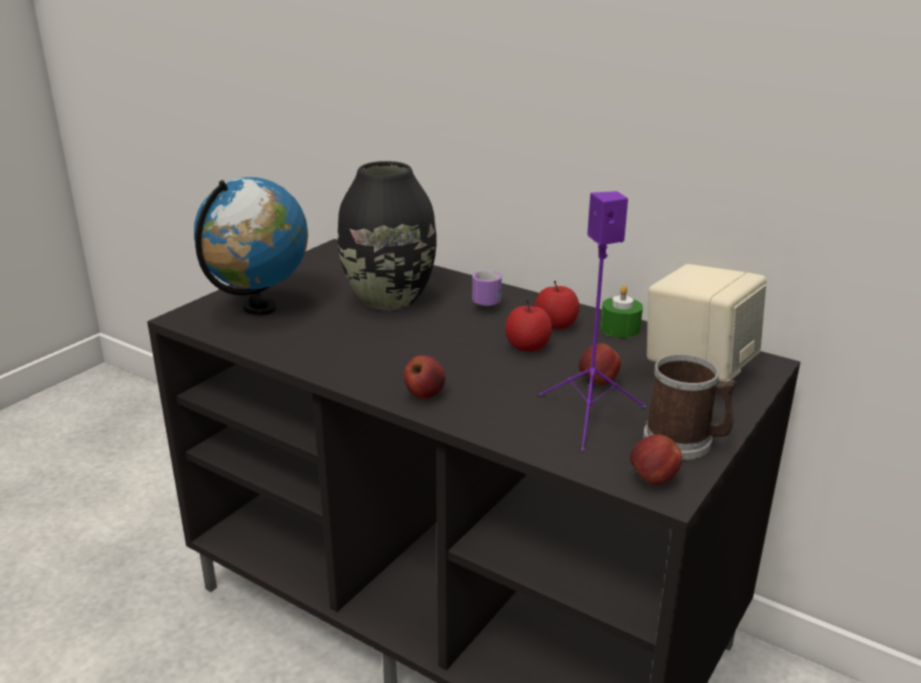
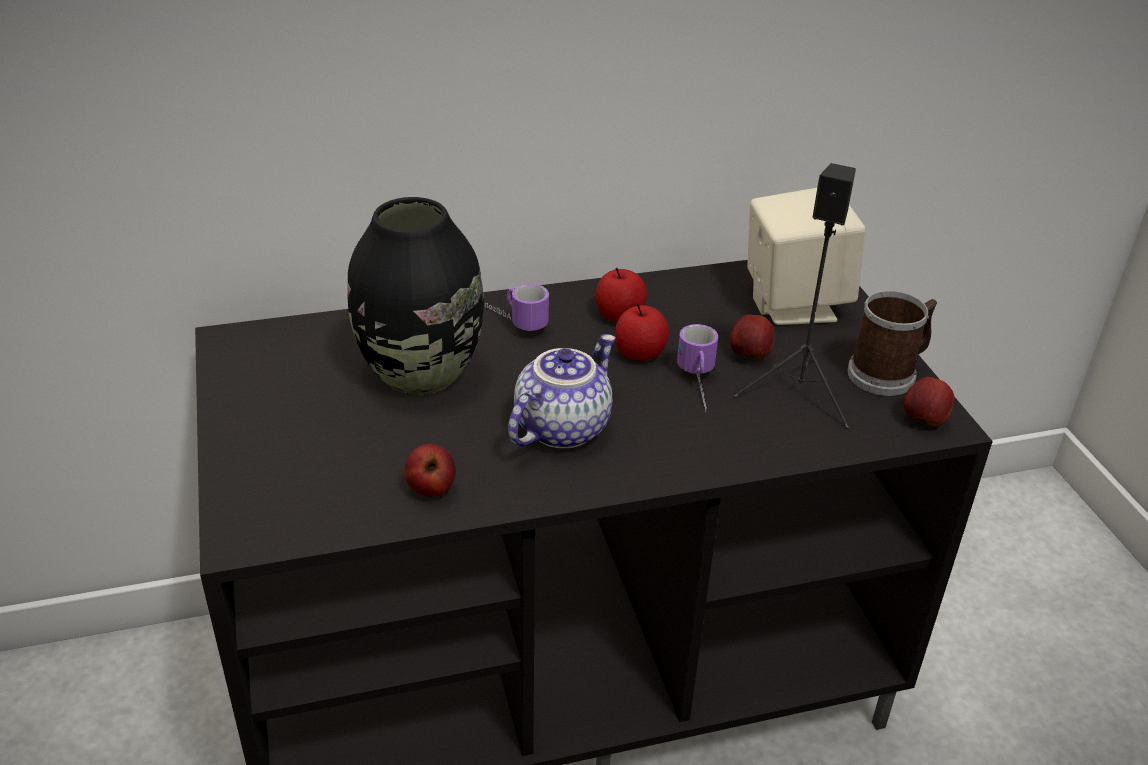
camera: 50 degrees left, 10 degrees up
(260, 308) = (306, 470): globe -> none
(406, 354) = (561, 427): none -> teapot
(424, 395) = (656, 459): apple -> apple (431, 489)
(527, 378) = (698, 386): none -> mug
(589, 417) = (800, 394): purple speaker -> black speaker
(620, 329) = (671, 289): green candle -> none

